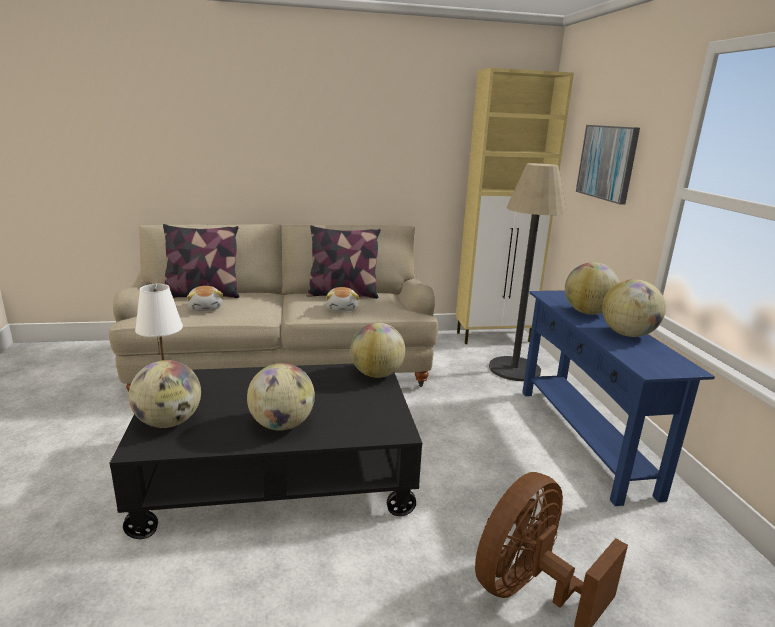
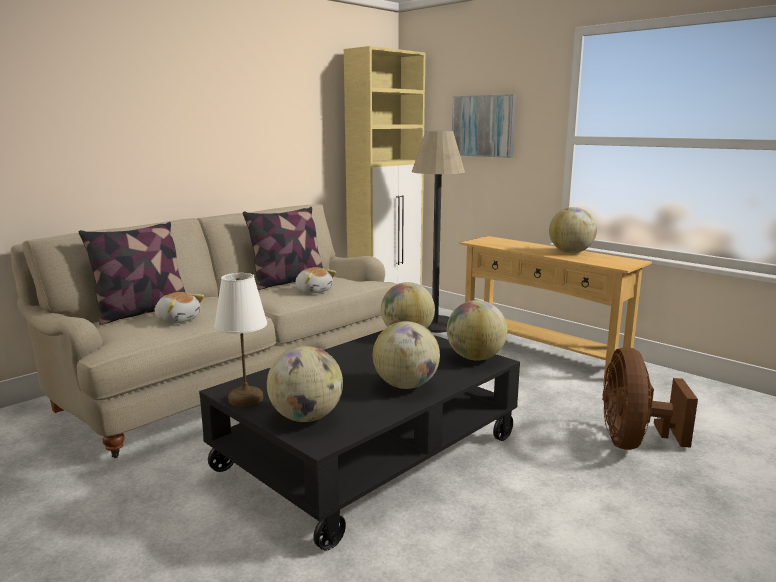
camera: 35 degrees left, 5 degrees down
(584, 438) = (542, 352): blue console table -> beige console table
(587, 312) = (523, 246): globe -> globe (475, 358)

